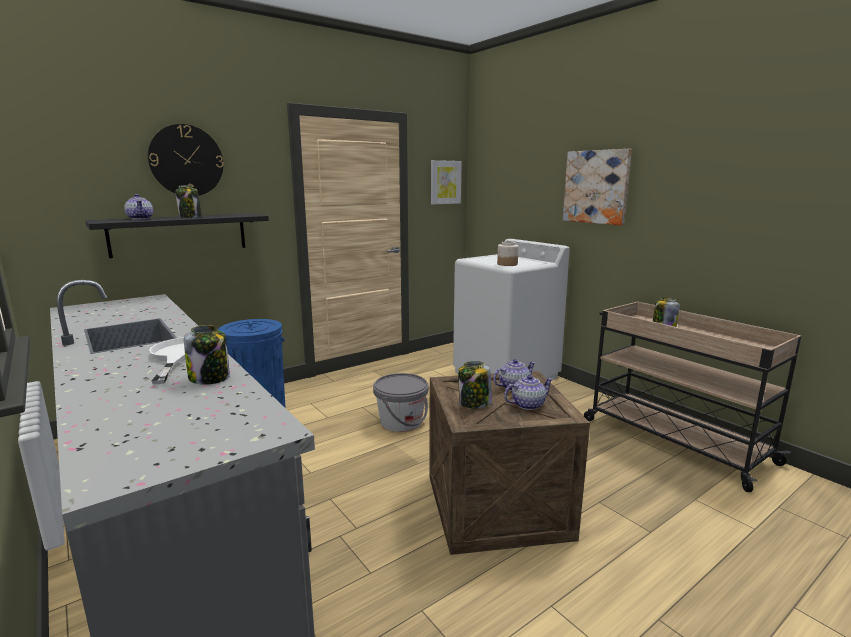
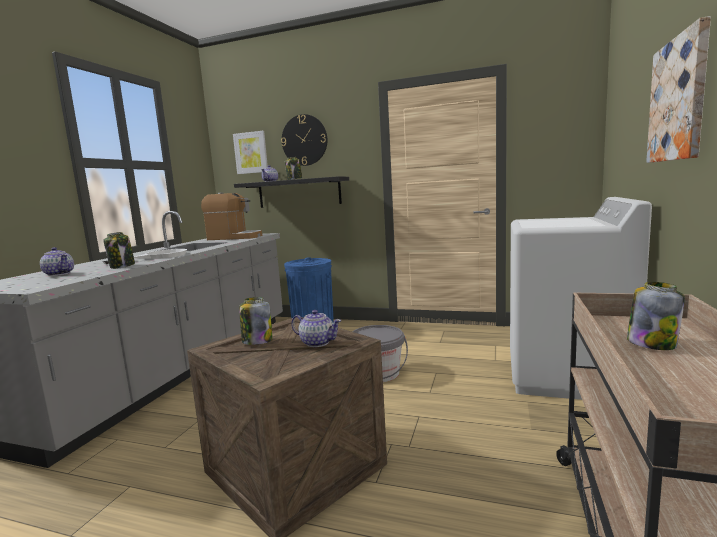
camera: 55 degrees right, 5 degrees down
(121, 310) = (234, 237): none -> coffee machine
(445, 182) = (564, 133): picture -> picture (251, 153)
(507, 264) = (540, 225): jar -> none
(527, 405) = (277, 357): teapot -> teapot (59, 274)

